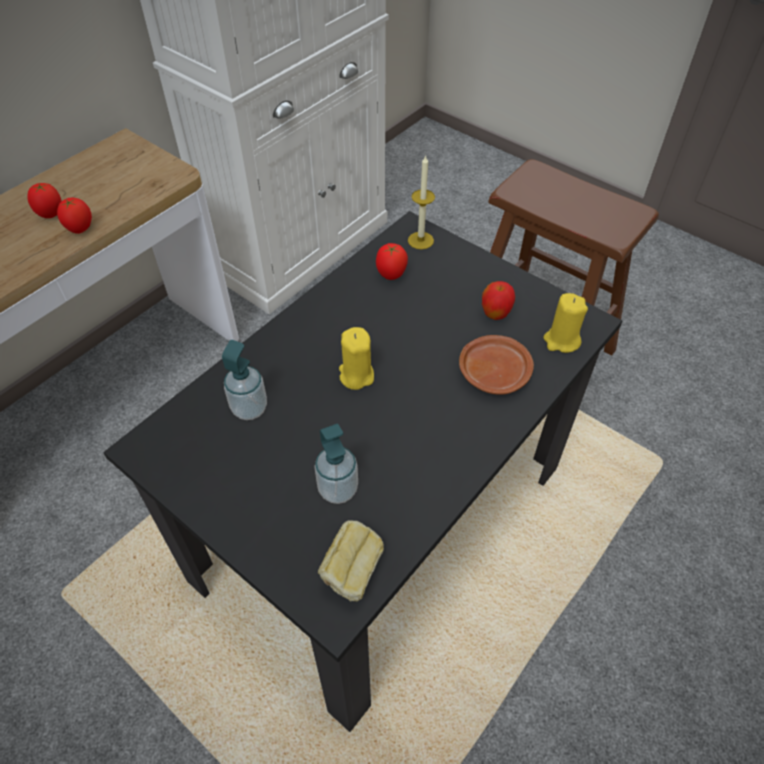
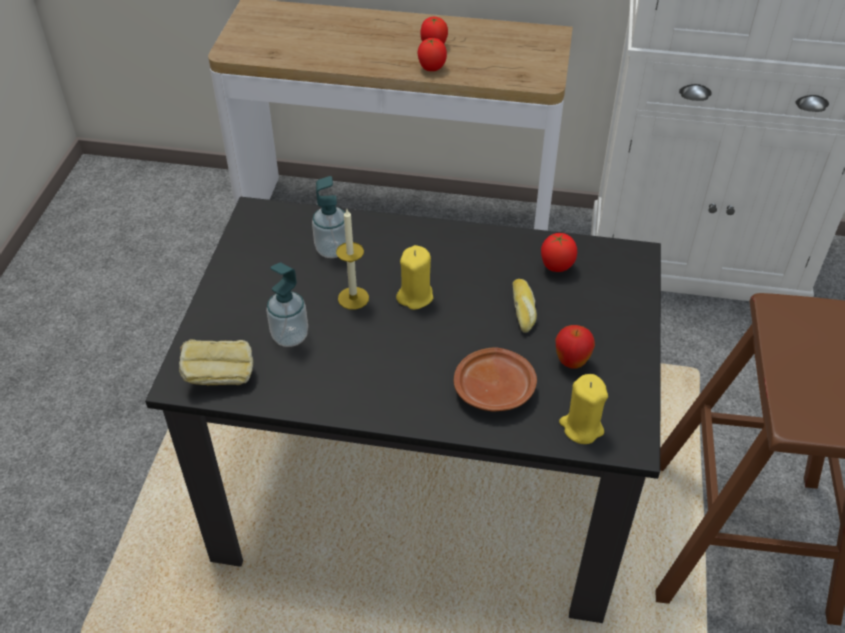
camera: 60 degrees right, 5 degrees down
(420, 240) = (624, 268): candle -> candle (353, 298)
(422, 315) = (524, 310): none -> bread

